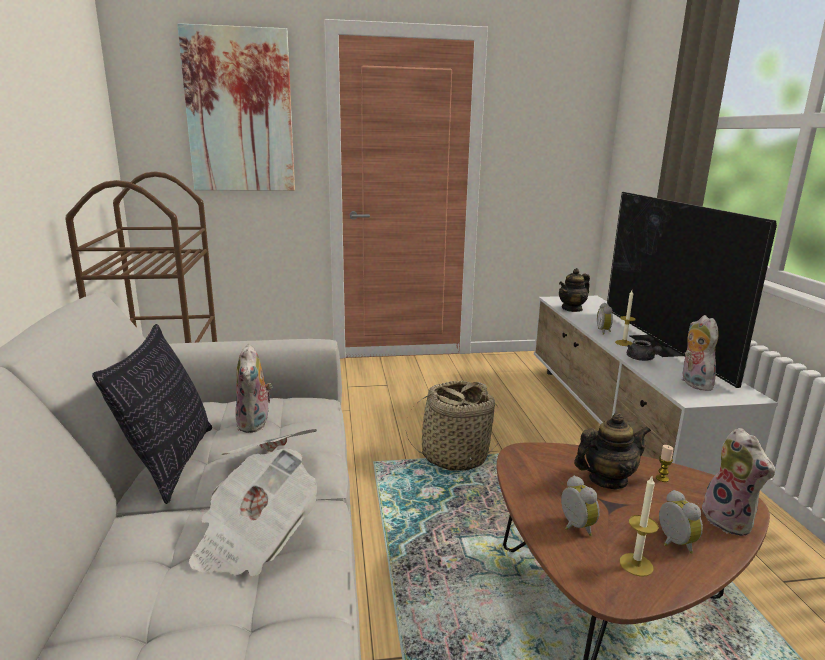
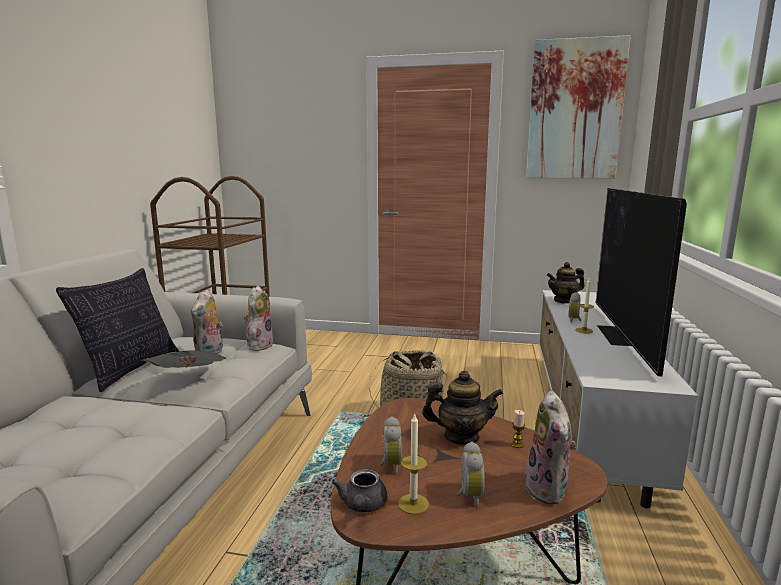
camera: 20 degrees right, 5 degrees down
(240, 111) = (302, 132): picture -> picture (575, 110)
(254, 539) = (125, 421): newspaper -> none
(642, 359) = (586, 344): grey teapot -> grey teapot (362, 506)
(693, 383) = (618, 368): plush toy -> plush toy (259, 345)

